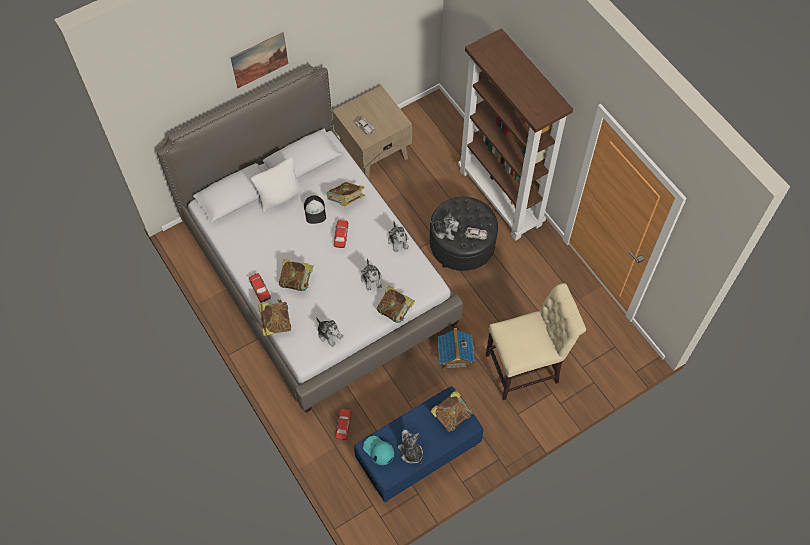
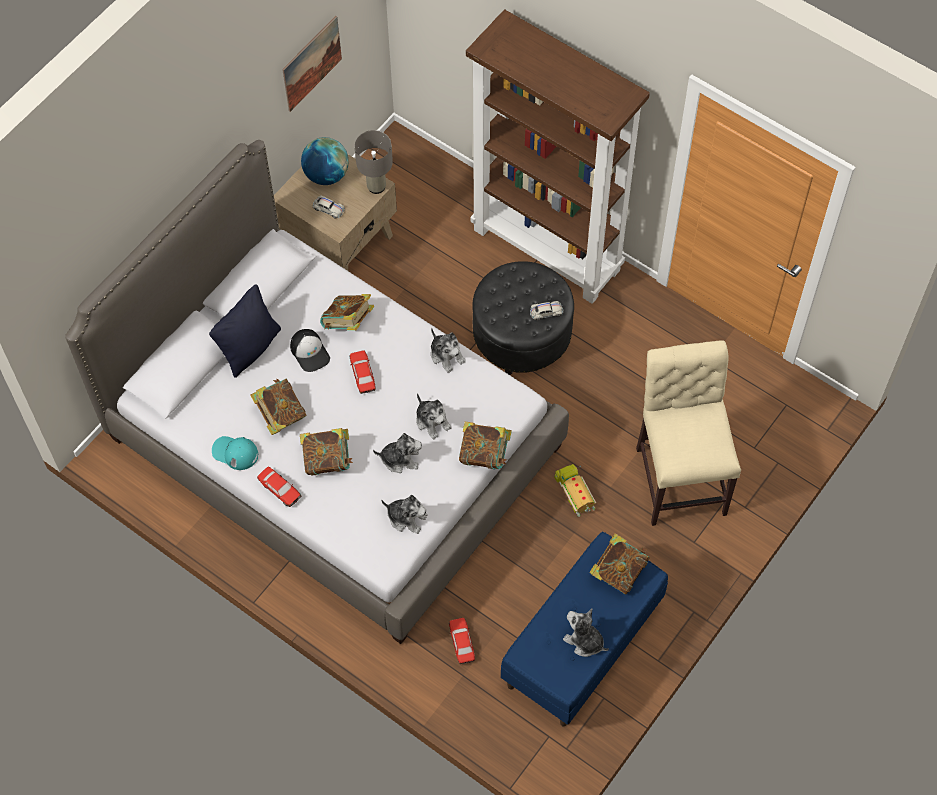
camera: 20 degrees left, 0 degrees up
(259, 60) = (175, 157): picture -> picture (311, 63)
(276, 323) = (323, 529): book -> book (280, 414)
(280, 197) = (250, 348): white pillow -> black pillow
(372, 106) = (326, 175): none -> globe
(378, 450) = (539, 654): turquoise cap -> turquoise cap (235, 453)
(399, 122) = (376, 187): none -> grey table lamp
(444, 231) = (500, 320): plush toy -> plush toy (400, 459)
(455, 356) = (575, 492): toy house -> toy truck
(526, 368) = (680, 475): beige chair -> beige chair turned 60 degrees counterclockwise

